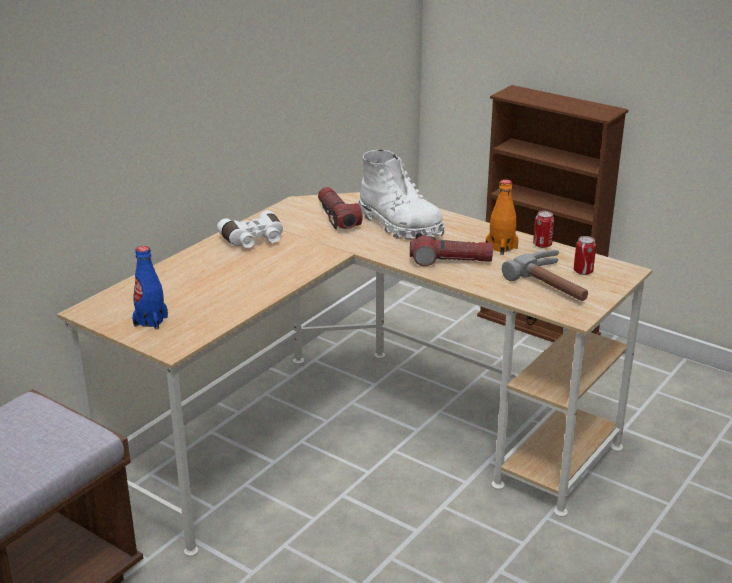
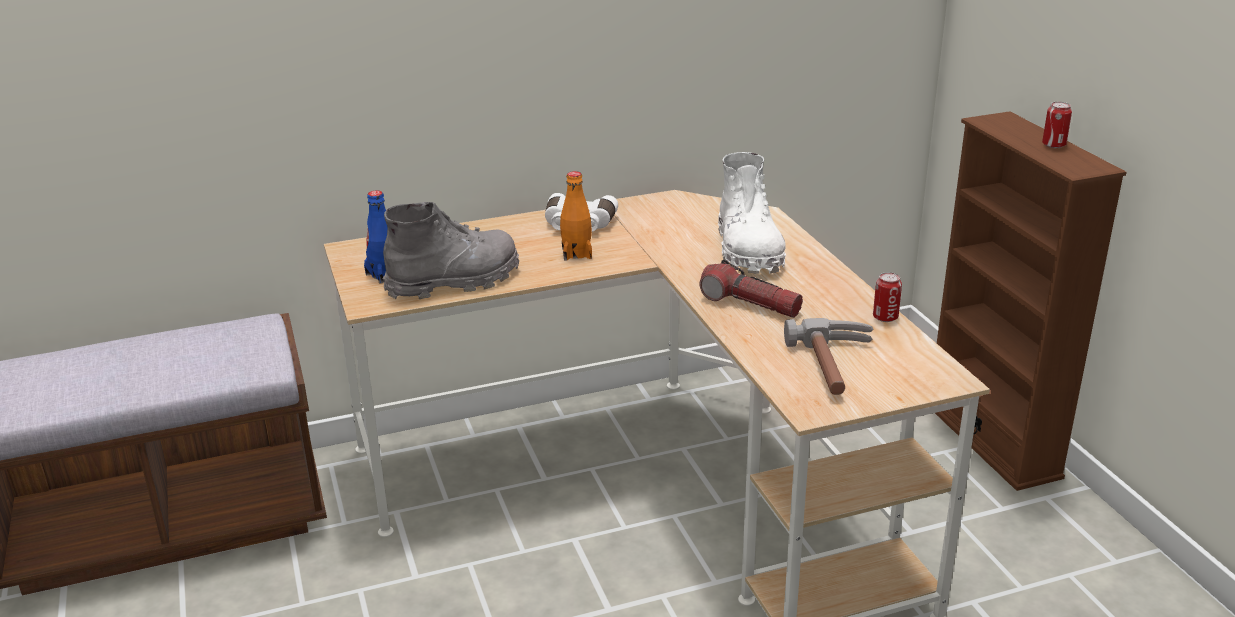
camera: 35 degrees right, 0 degrees up
(217, 309) = (454, 281): none -> grey boot
(337, 217) = (693, 224): flashlight -> none
(501, 247) = (830, 306): orange bottle -> orange bottle (577, 253)
(583, 271) = (892, 363): can -> can (1053, 145)

